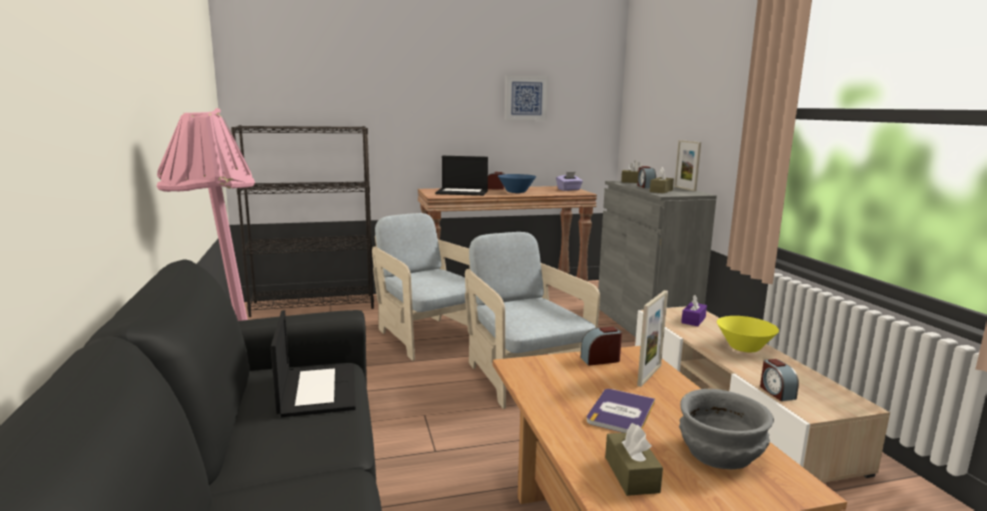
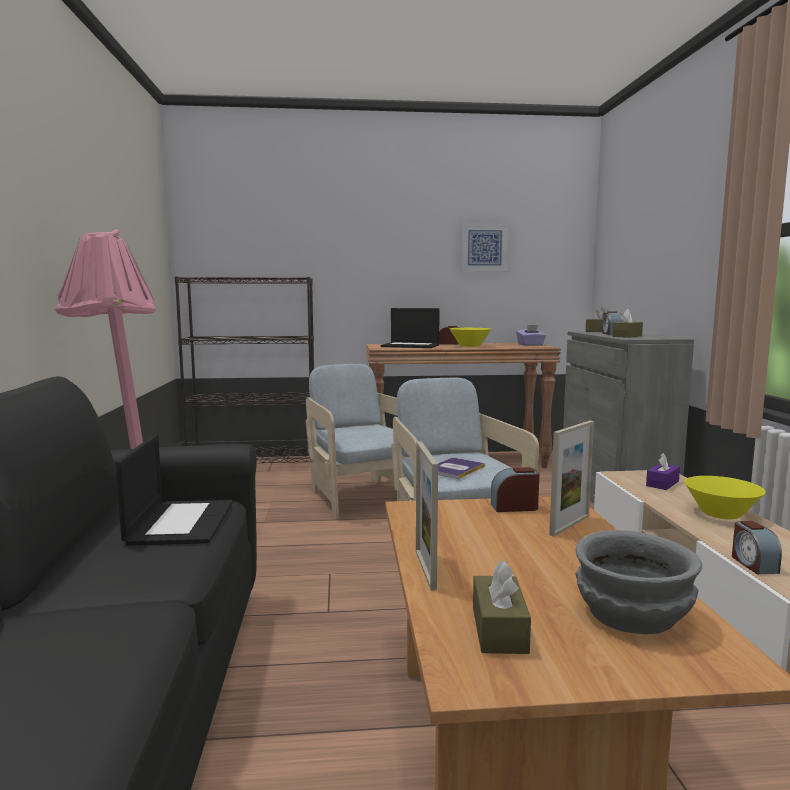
camera: 10 degrees right, 5 degrees down
(516, 192) = (469, 346): blue bowl -> yellow bowl
(620, 412) = (515, 561): book -> book (455, 469)
(685, 189) = (658, 335): picture frame -> picture frame (425, 569)

